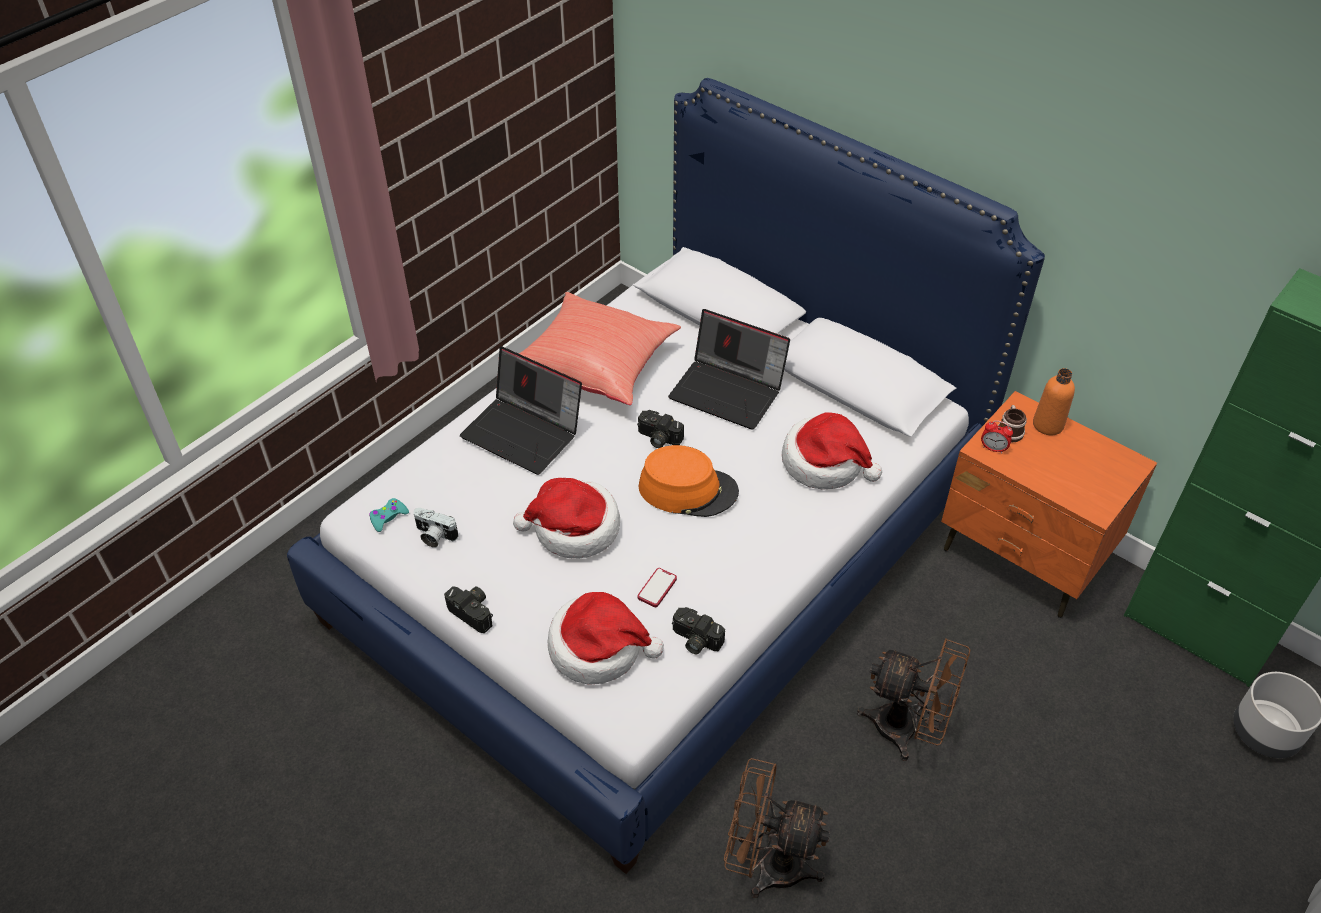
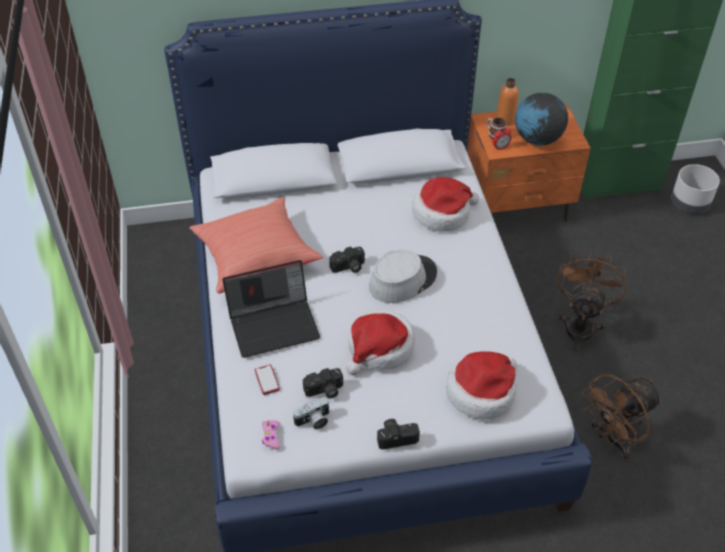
camera: 50 degrees left, 0 degrees up
(388, 517) = (271, 436): turquoise game controller -> pink game controller
(657, 588) = (462, 339): phone -> phone (267, 380)
(688, 489) = (402, 279): orange hat -> grey hat
(695, 640) = (515, 346): camera -> camera (324, 391)
(729, 391) = (345, 215): laptop -> none
(907, 730) = (580, 325): brown fan -> brown fan turned 45 degrees counterclockwise
(1051, 472) = (537, 139): none -> globe

